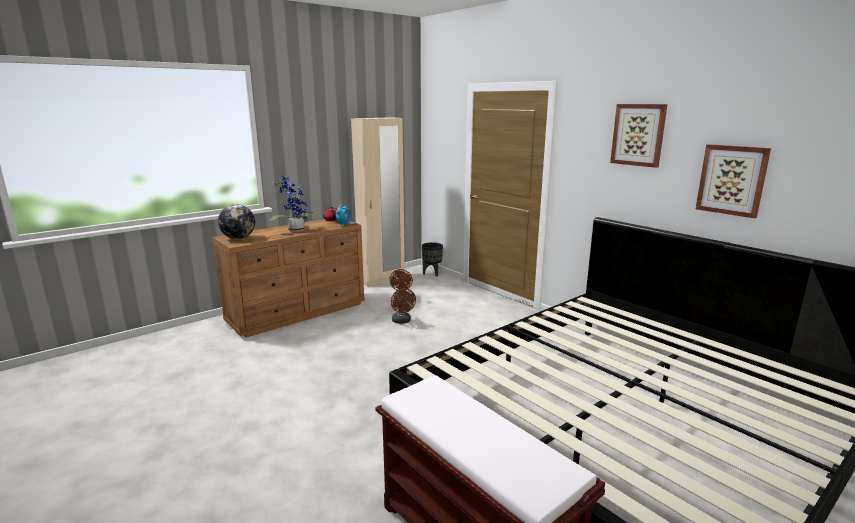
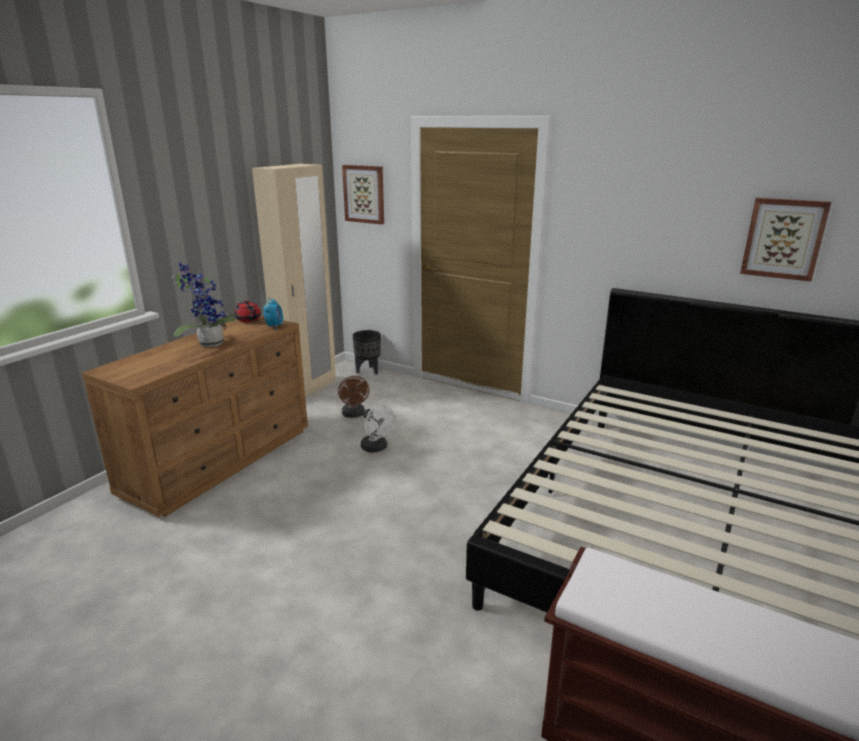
camera: 20 degrees left, 5 degrees up
(238, 238) = (131, 370): globe -> none
(402, 321) = (376, 448): brown fan -> white fan
(638, 135) = (665, 186): picture -> picture (364, 194)

